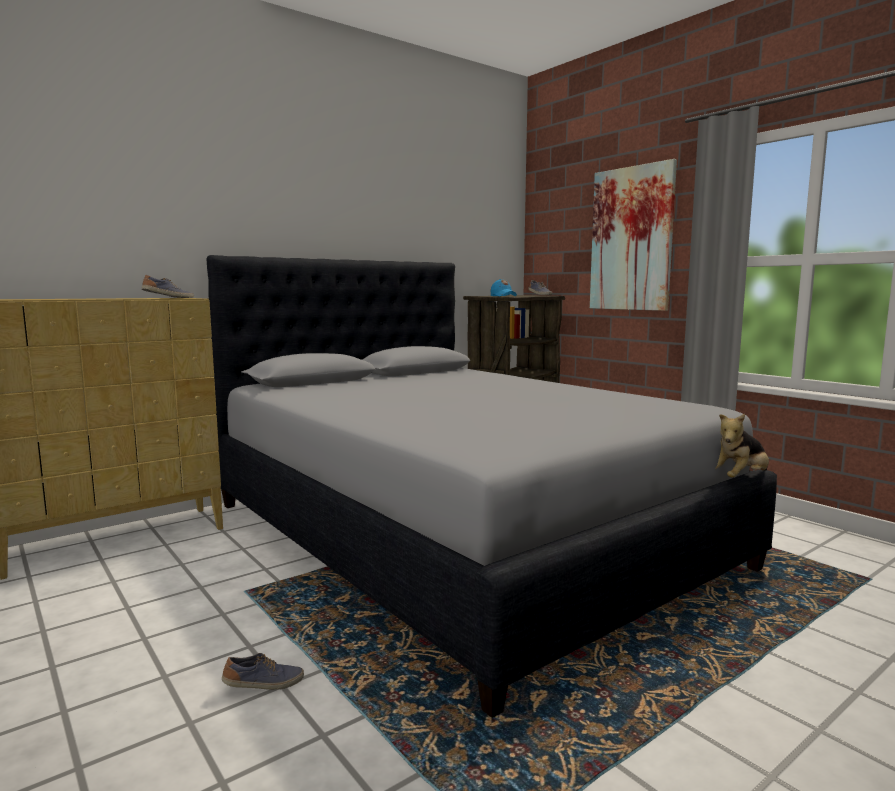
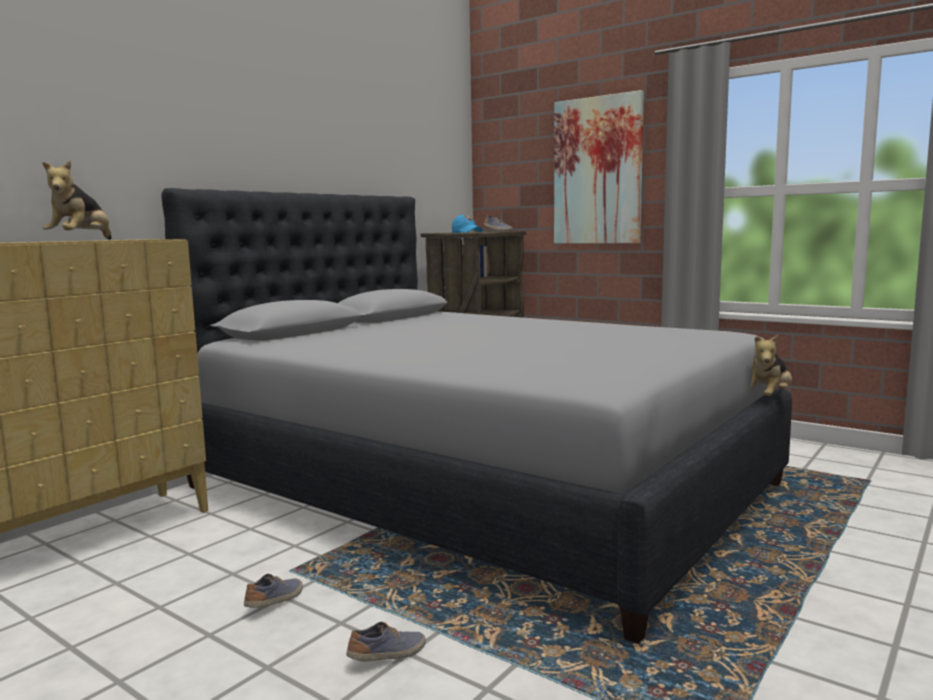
camera: 15 degrees left, 0 degrees up
(126, 298) = (81, 240): none -> plush toy
(169, 298) = (136, 239): shoe -> shoe (276, 602)

